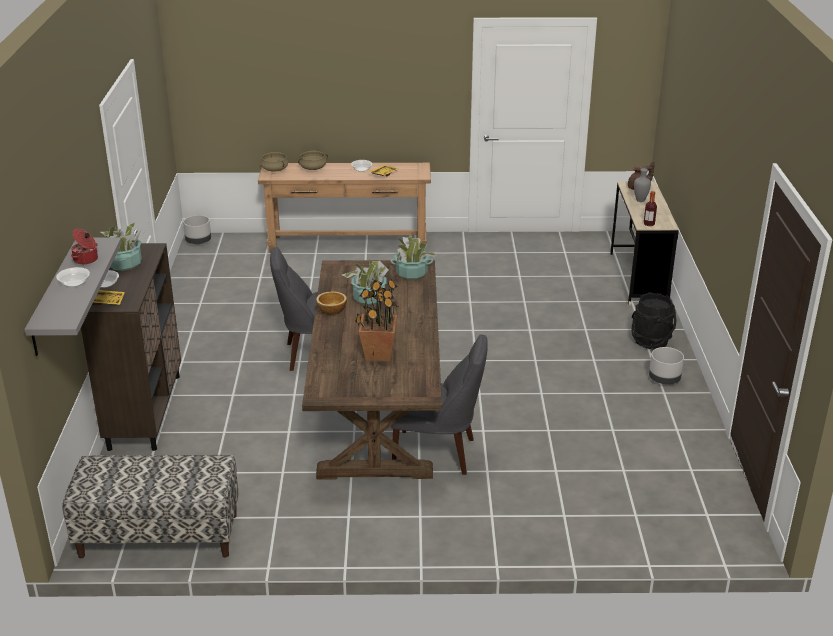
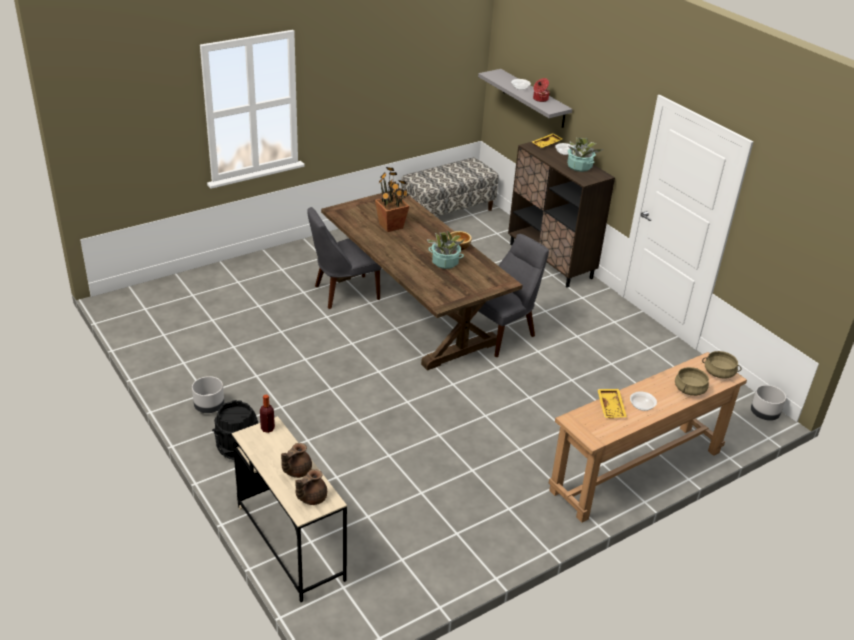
camera: 145 degrees right, 5 degrees up
(411, 273) = (440, 294): potted plant -> none
(641, 201) = (296, 471): grey vase -> brown teapot

